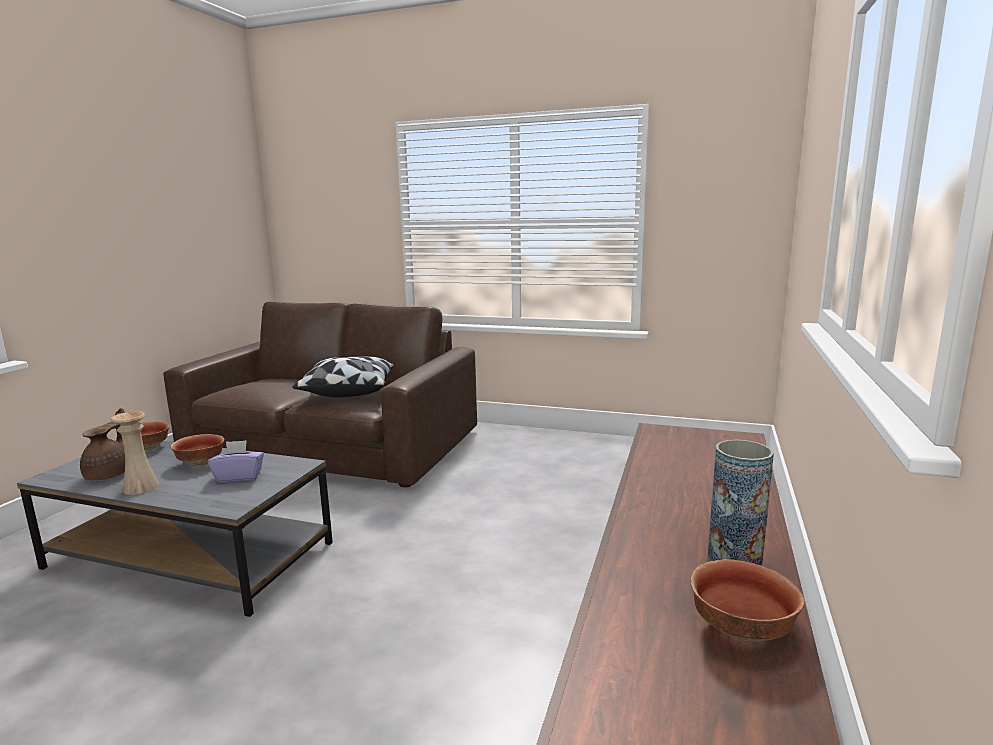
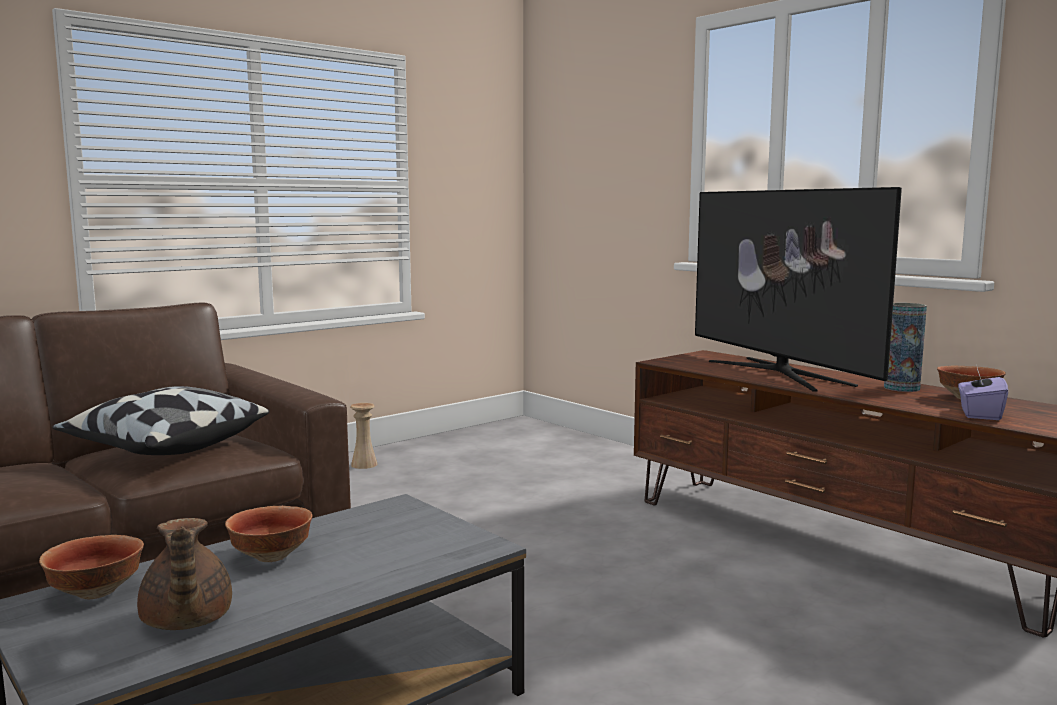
camera: 60 degrees left, 5 degrees down
(111, 474) = (185, 621): brown teapot -> brown teapot turned 150 degrees counterclockwise
(141, 487) = (303, 599): beige vase -> beige vase (364, 464)
(239, 476) = (378, 537): purple tissue box -> purple tissue box (979, 414)
(697, 485) = (778, 373): none -> television

